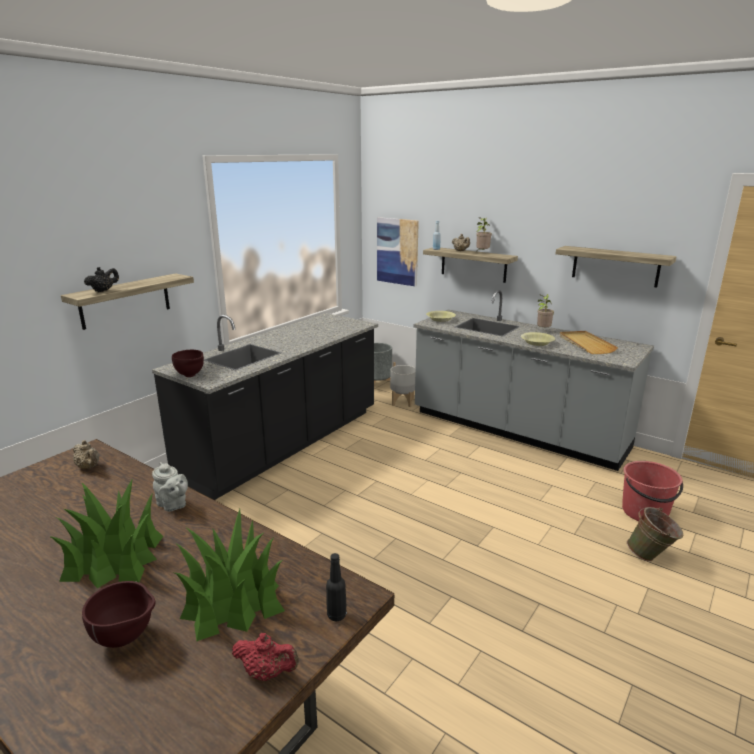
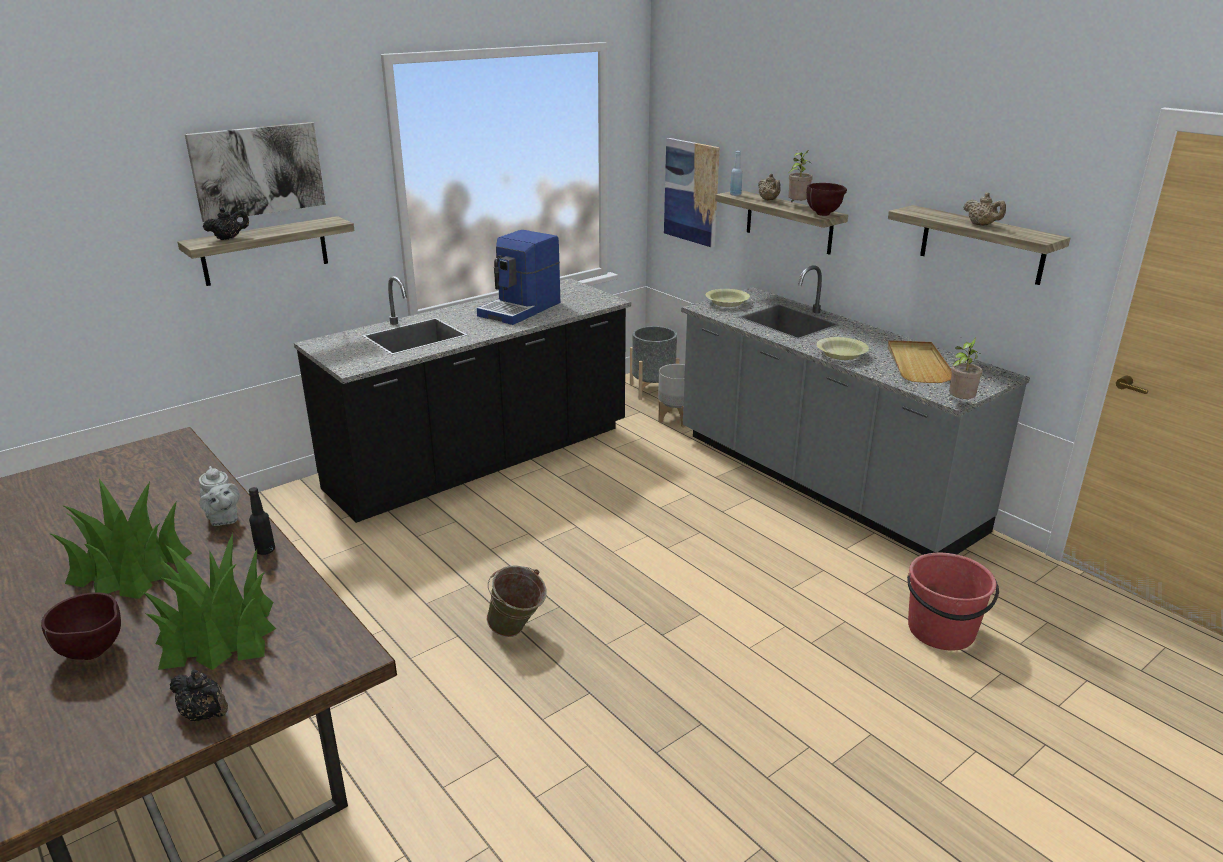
camera: 15 degrees right, 5 degrees up
(89, 467) = (162, 460): beige teapot -> beige teapot (981, 225)
(120, 239) = (257, 170): none -> picture
(191, 376) = (333, 356): brown bowl -> brown bowl (824, 214)
(267, 672) = (205, 714): red teapot -> black teapot
(307, 333) = (521, 309): none -> coffee machine
(336, 615) = (314, 671): black bottle -> black bottle (265, 550)
(542, 330) = (869, 335): potted plant -> potted plant (959, 402)
(651, 557) = (905, 694): green bucket -> green bucket (517, 632)

